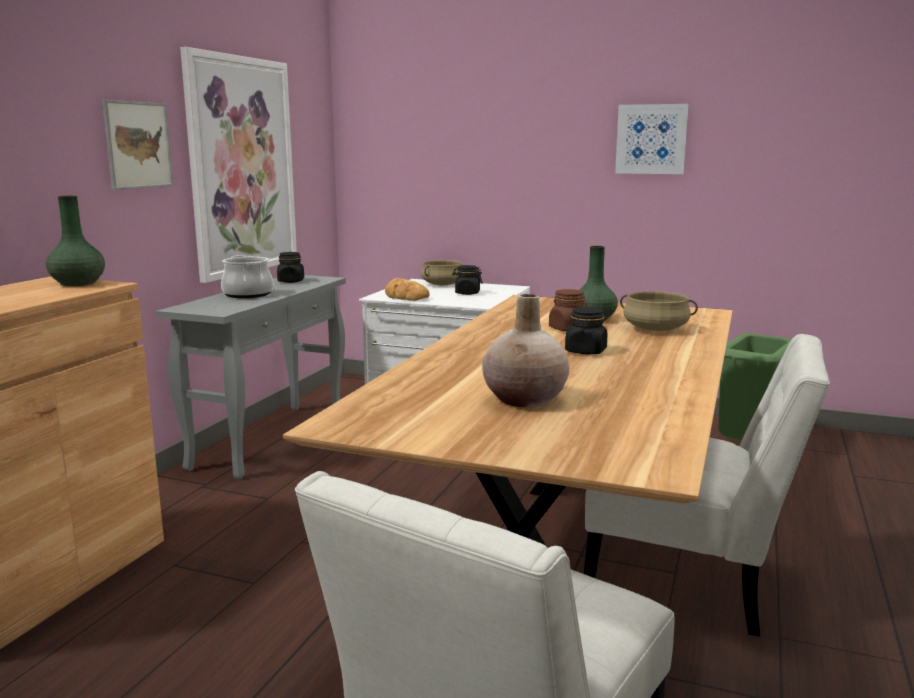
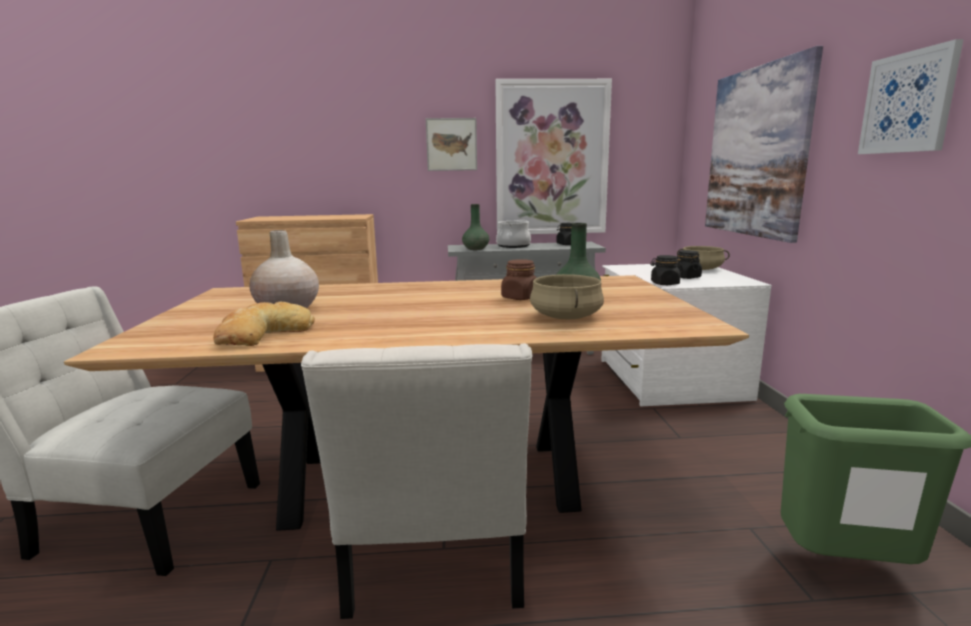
camera: 65 degrees right, 0 degrees up
(77, 283) = (354, 216): green vase -> green vase (475, 249)
(405, 296) = (633, 269): bread -> bread (263, 334)
(479, 164) = (756, 152): none -> picture
(585, 351) = (442, 308): black jar -> black jar (664, 283)

